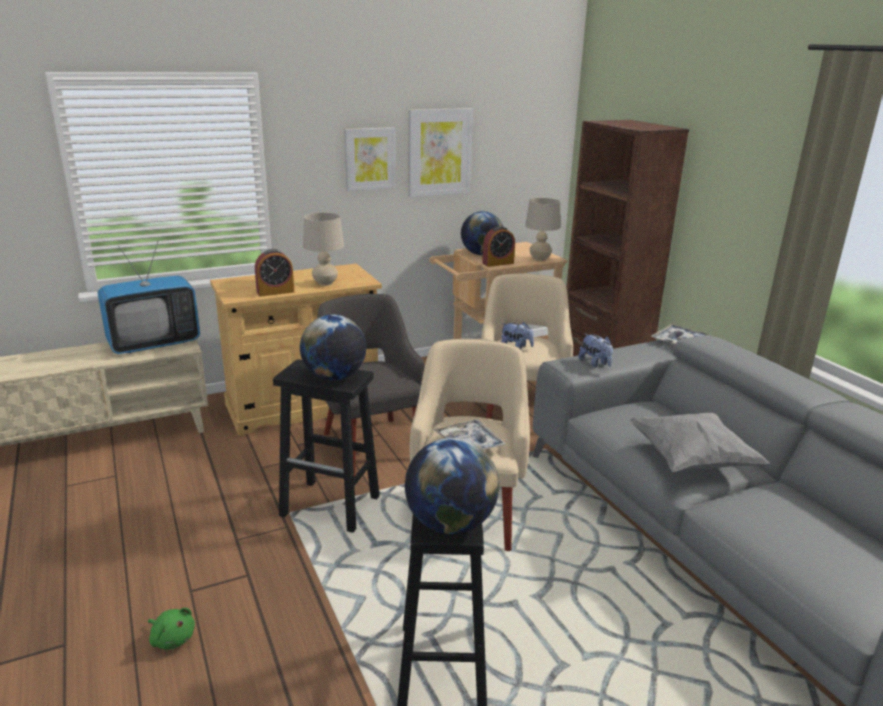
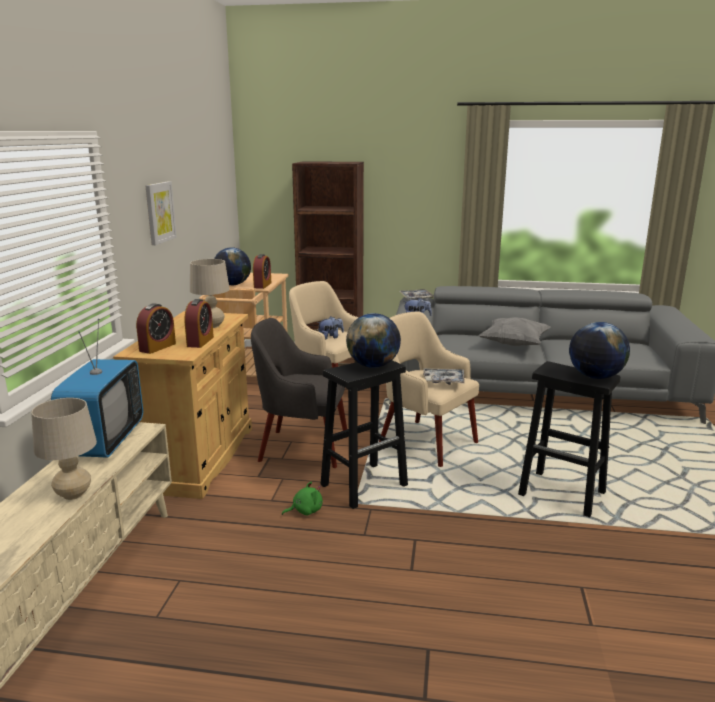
camera: 55 degrees left, 5 degrees down
(172, 638) = (463, 589): green plush toy -> green plush toy (305, 511)
(245, 284) = (157, 347): none -> alarm clock
(439, 152) = (189, 202): picture -> none
(540, 259) = (274, 277): beige table lamp -> beige table lamp (73, 494)

